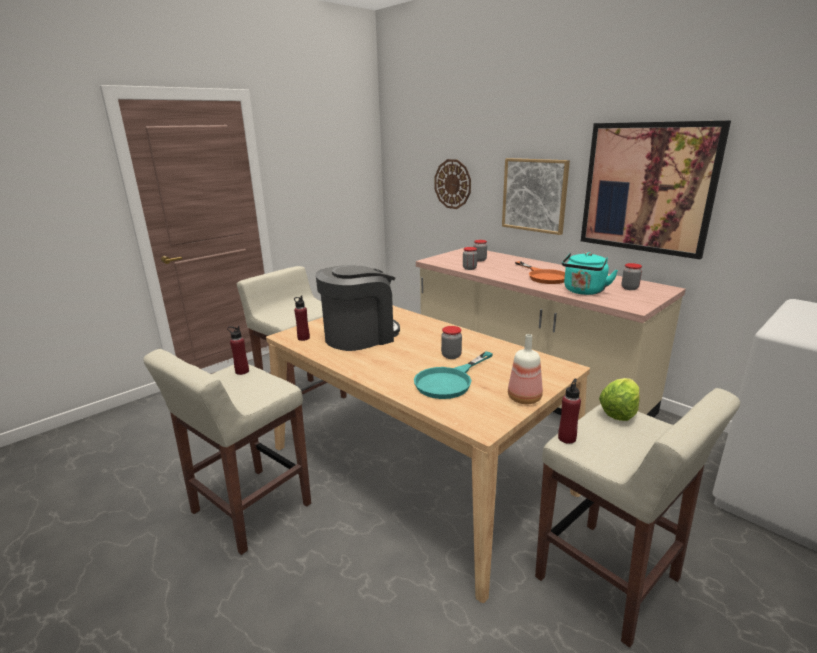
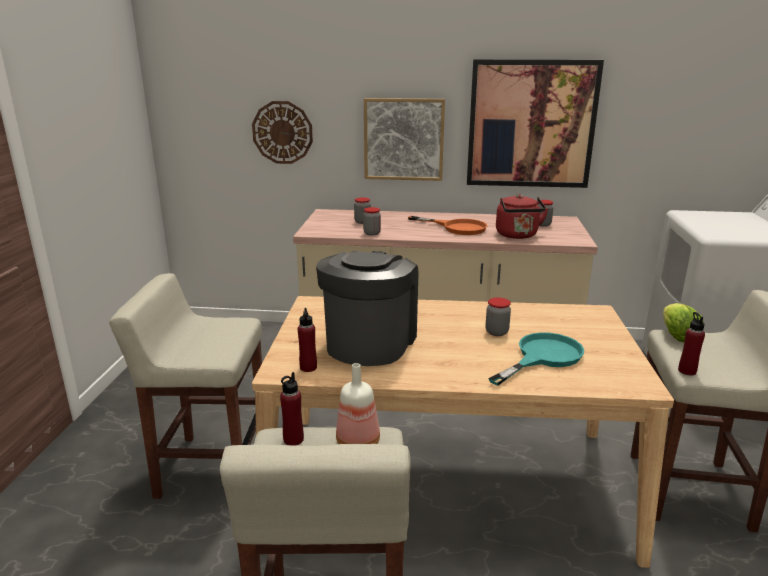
camera: 40 degrees left, 0 degrees up
(449, 381) = (542, 357): turquoise frying pan -> turquoise frying pan turned 135 degrees counterclockwise
(525, 398) = (621, 348): bottle -> bottle (358, 442)
(583, 291) = (517, 235): turquoise kettle -> red kettle

